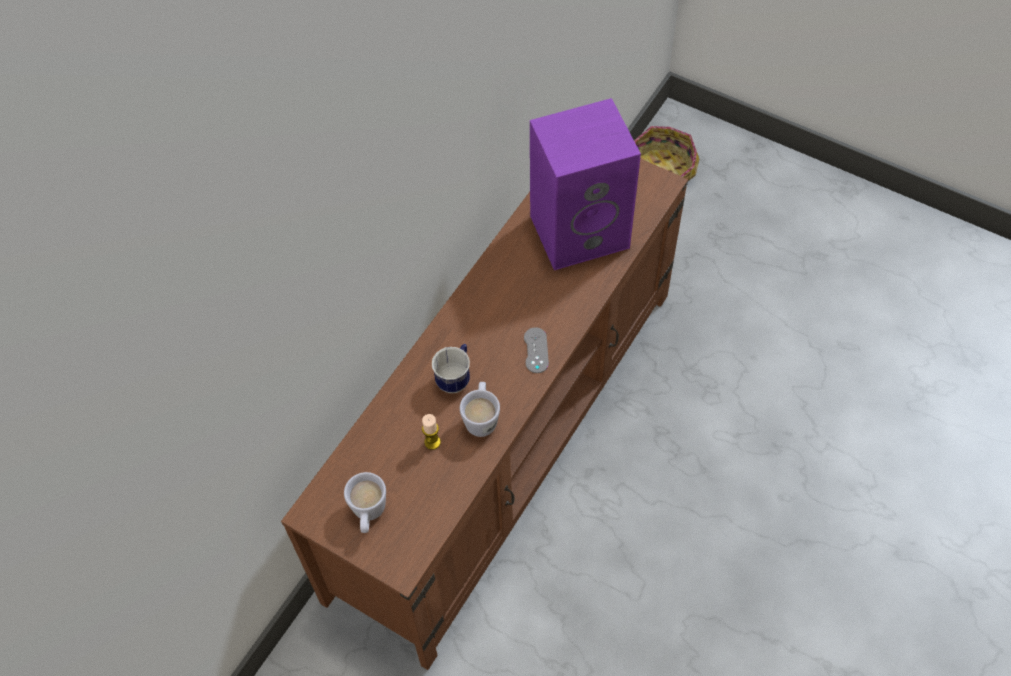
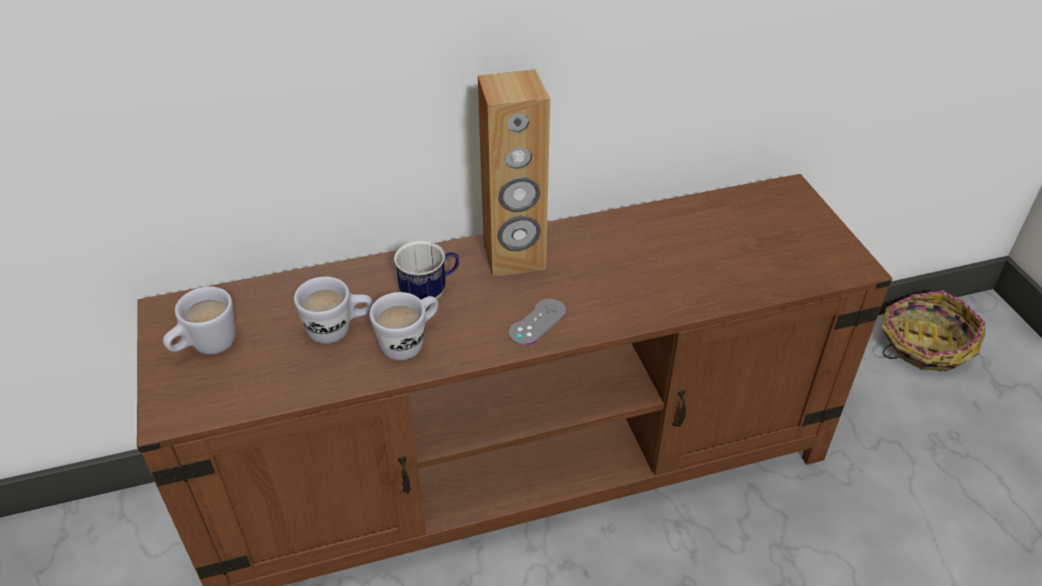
camera: 40 degrees right, 15 degrees down
(432, 442) = (339, 330): candle -> white mug
(476, 316) = (514, 257): none -> brown speaker
(581, 229) = (711, 252): purple speaker -> none

